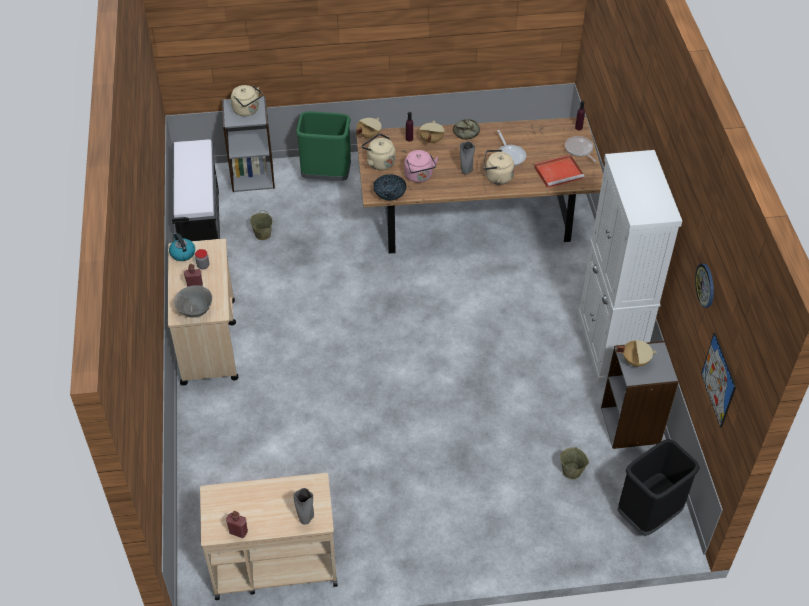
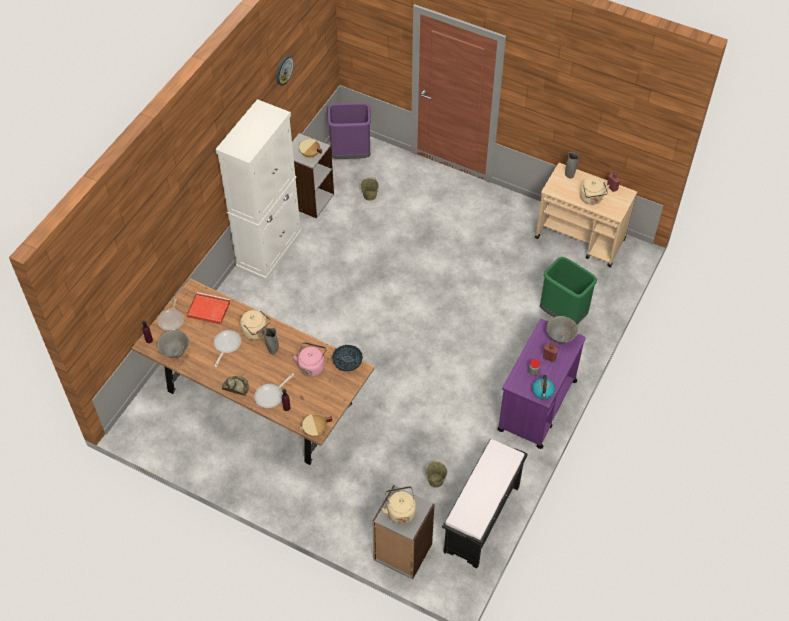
camera: 145 degrees left, 5 degrees up
(209, 341) = (536, 406): beige cart -> purple cart
(326, 176) = (340, 512): green trash can -> green trash can (563, 314)
(379, 162) = (330, 398): beige kettle -> beige kettle (591, 199)
(431, 140) = (271, 396): beige cooking pot -> frying pan
(547, 131) = (175, 351): none -> grey bowl
(648, 515) = (351, 154): black trash can -> purple trash can
(718, 380) = (312, 64): picture -> none

